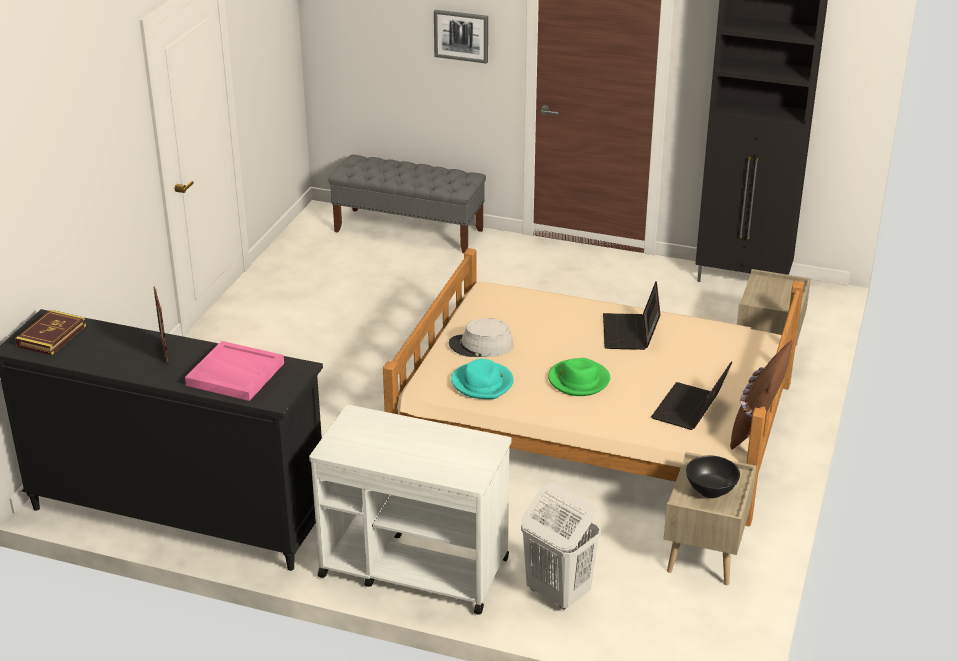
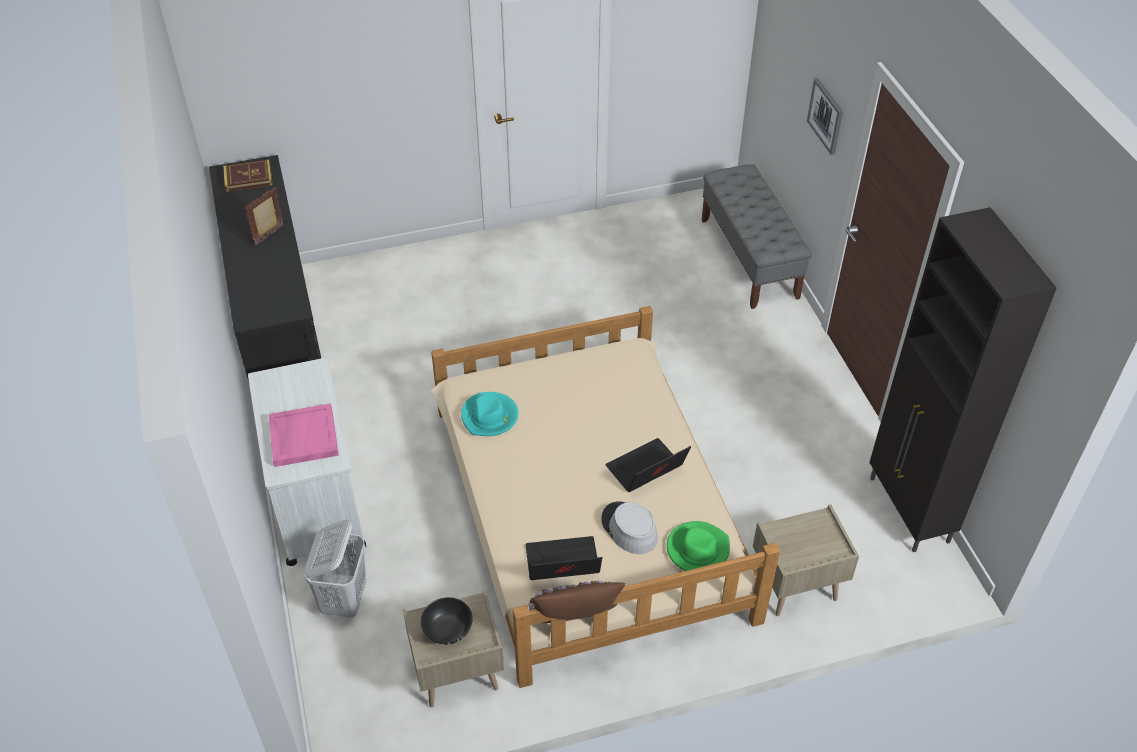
camera: 55 degrees right, 15 degrees up
(234, 374) = (265, 283): pink tray -> pink tray (303, 437)
(481, 346) = (541, 389): grey hat -> grey hat (629, 529)
(578, 380) = (543, 471): green hat -> green hat (697, 549)

